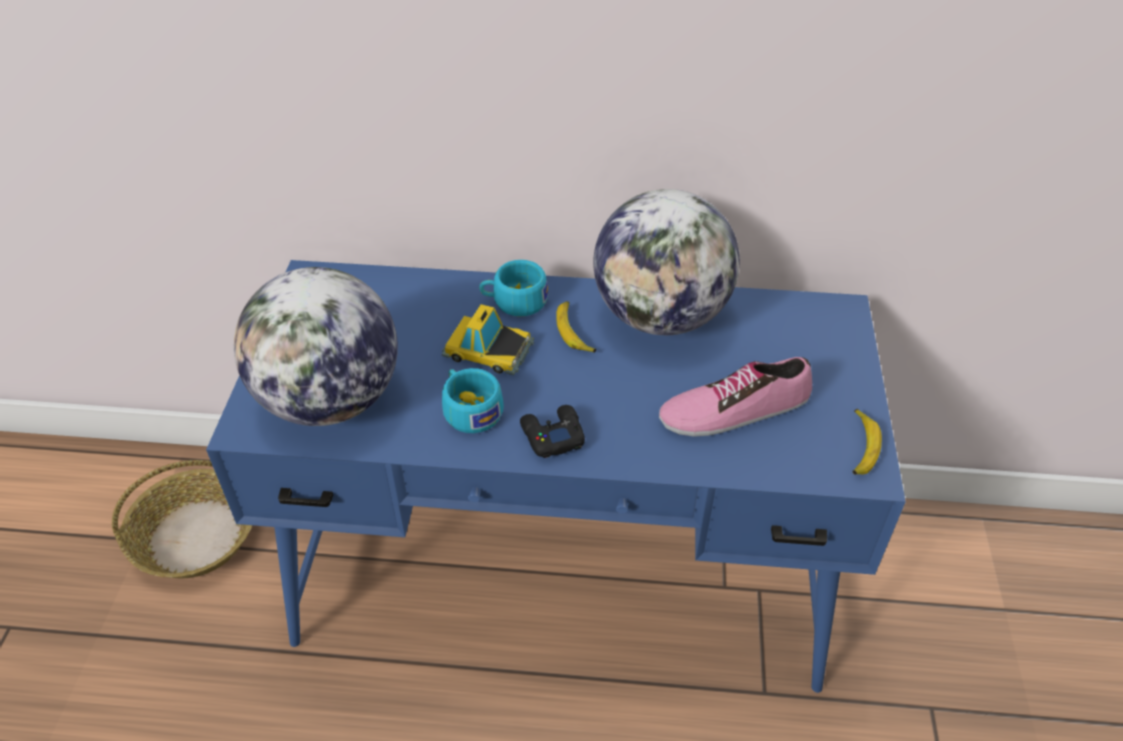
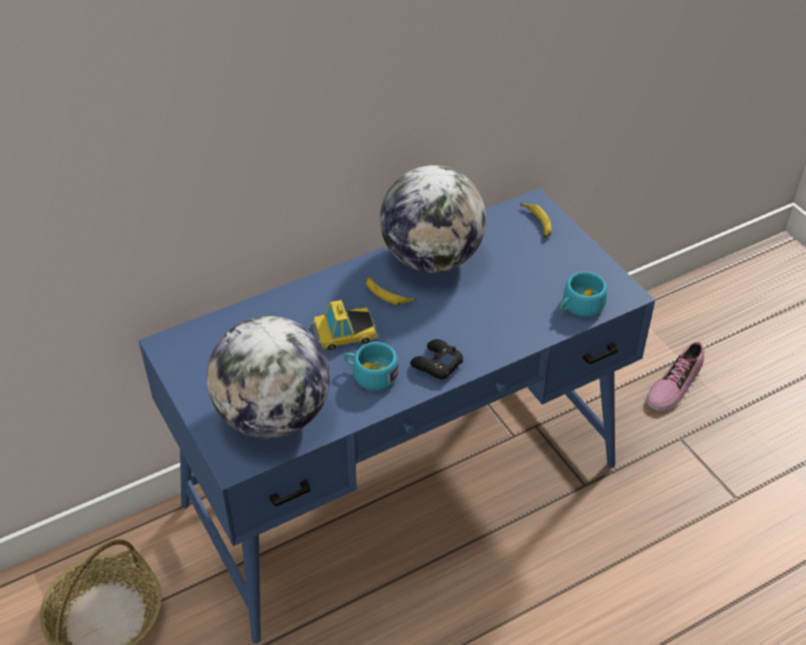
camera: 35 degrees left, 0 degrees up
(514, 301) = (330, 293): turquoise cup -> turquoise cup (579, 306)
(734, 409) = (525, 294): shoe -> shoe (674, 384)
(861, 447) = (610, 281): banana -> banana (537, 223)

